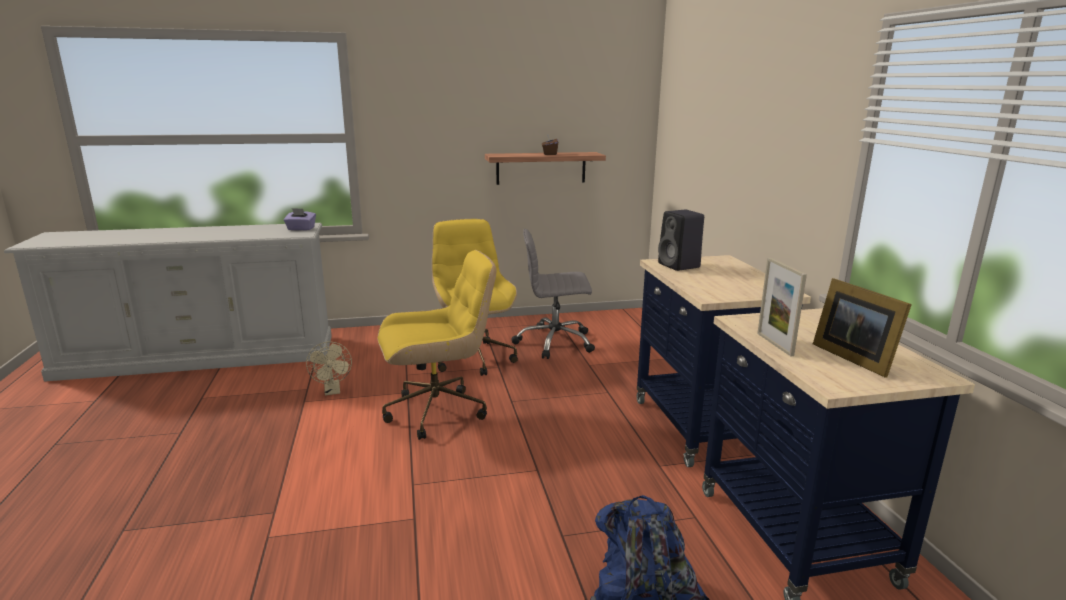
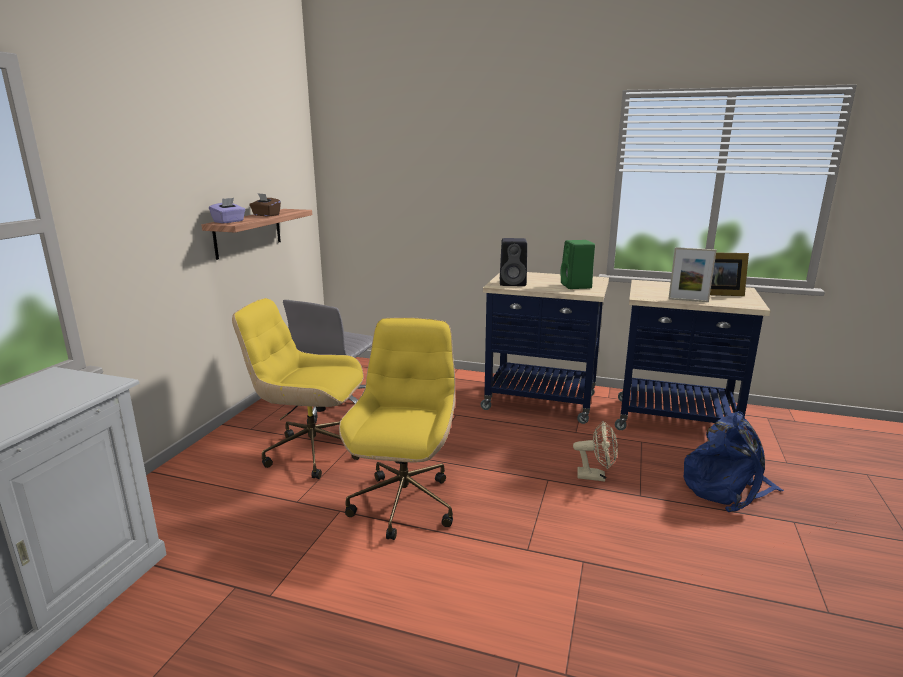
camera: 60 degrees left, 0 degrees up
(301, 229) = (67, 381): purple tissue box -> purple tissue box (229, 221)
(332, 391) = (270, 565): beige fan -> beige fan (596, 476)
(724, 288) = (576, 286): none -> green speaker

